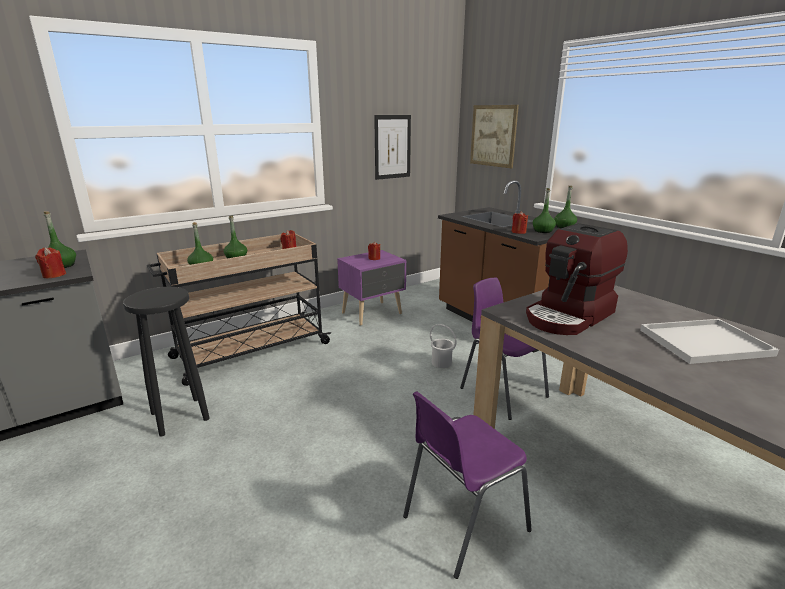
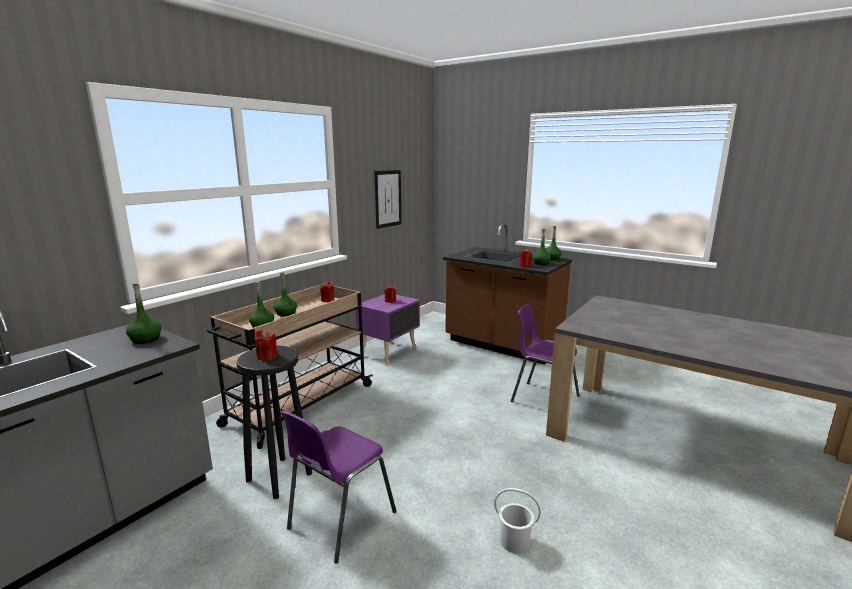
camera: 20 degrees left, 5 degrees down
(54, 275) = (154, 349): red candle -> red candle (266, 356)
(441, 363) = (481, 385): white bucket -> white bucket (515, 542)
(462, 524) = (586, 499): purple chair -> purple chair (339, 521)
(493, 136) = (469, 186): picture -> none
(570, 316) = (617, 324): coffee machine -> none
(703, 343) = (710, 330): white tray -> none

